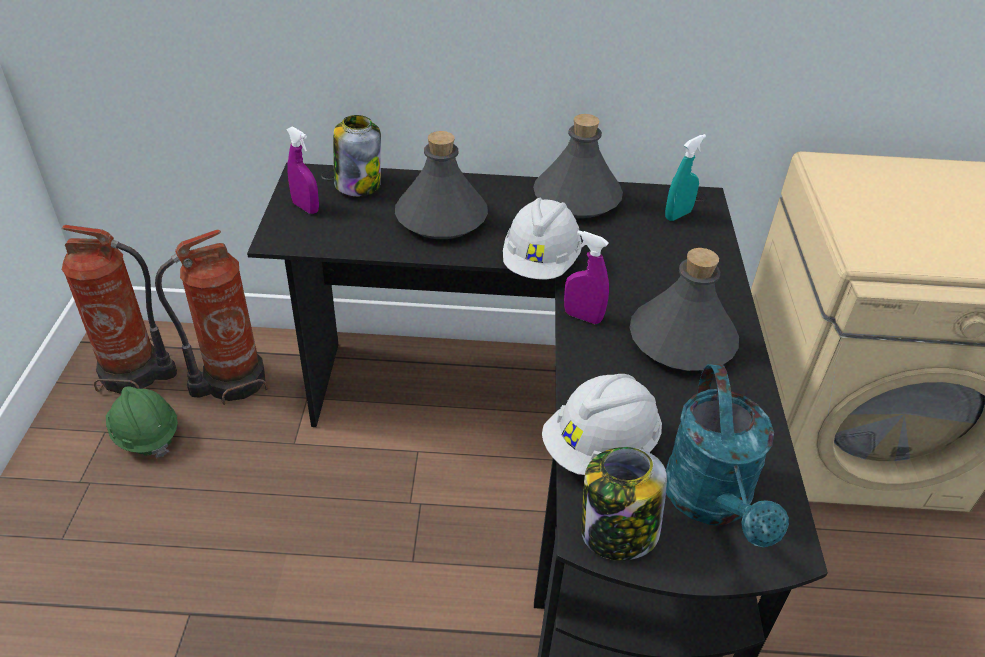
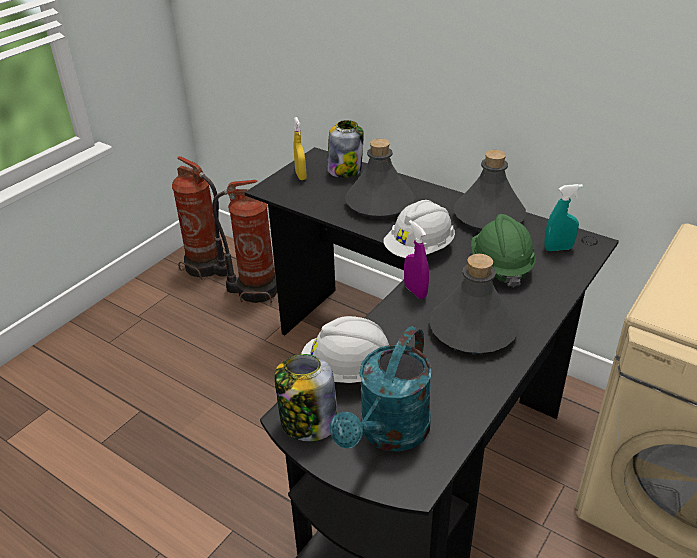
camera: 35 degrees right, 5 degrees down
(145, 434) = (188, 303): green hard hat -> green hard hat (500, 266)
(306, 207) = (301, 176): purple spray bottle -> yellow spray bottle

